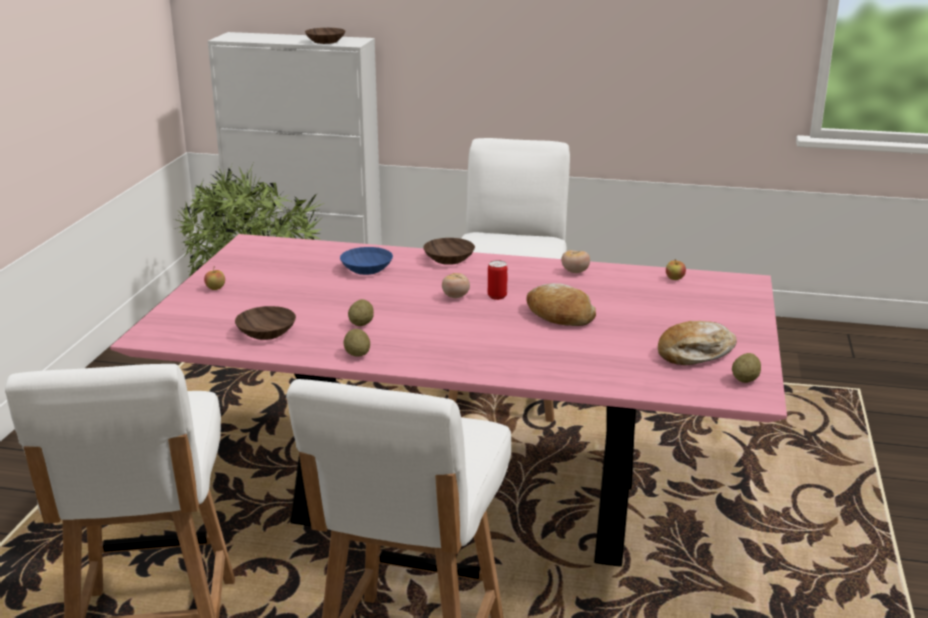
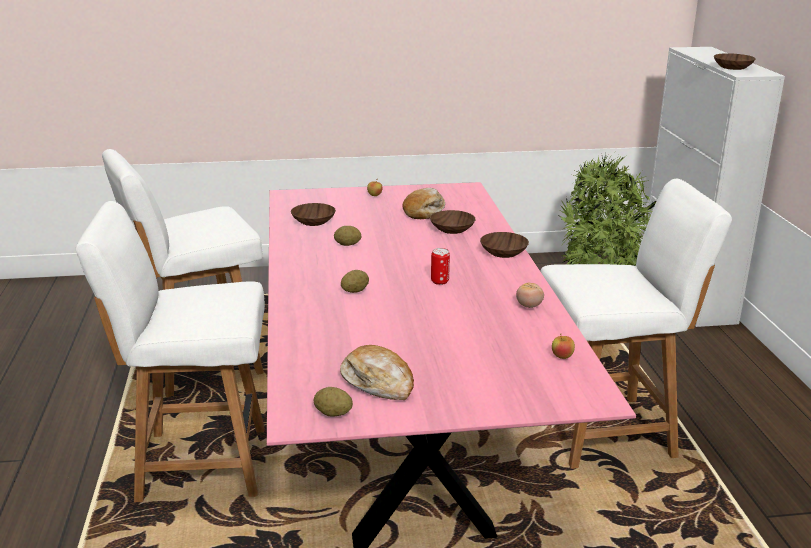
camera: 70 degrees right, 0 degrees up
(357, 354) = (295, 252): potato -> potato (355, 291)
(366, 269) = (452, 229): blue bowl -> brown bowl
(455, 296) = (425, 266): tomato -> none
(559, 315) = (419, 311): bread -> bread (424, 211)

